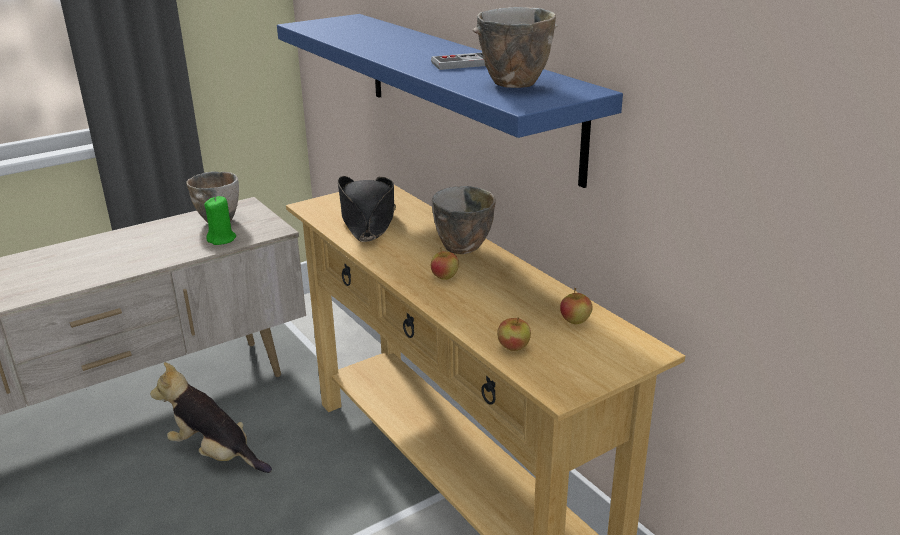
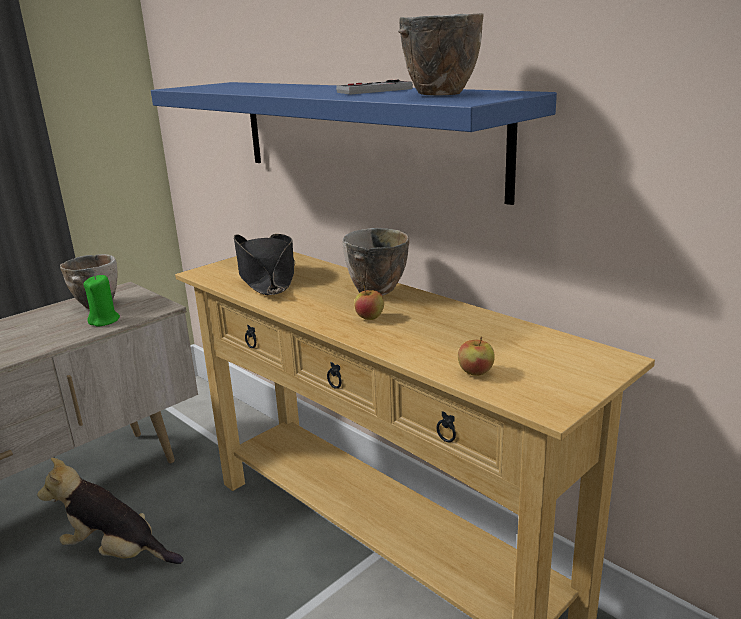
camera: 10 degrees left, 5 degrees down
(575, 321) = (525, 341): apple -> none

